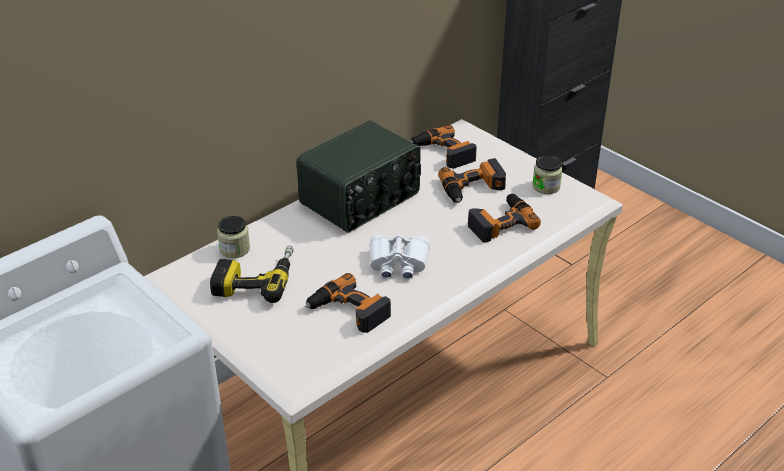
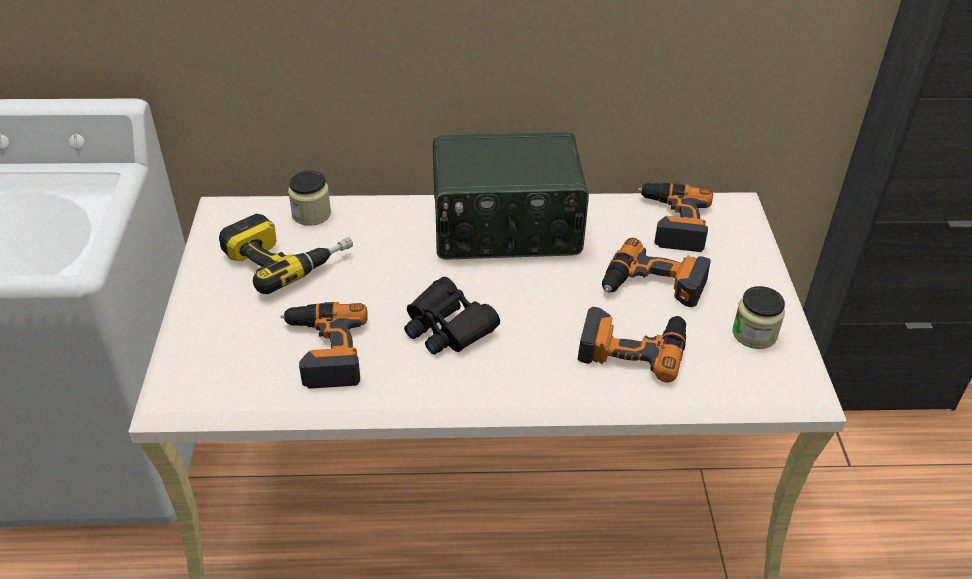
camera: 40 degrees right, 5 degrees up
(398, 263) = (447, 327): white binoculars -> black binoculars

